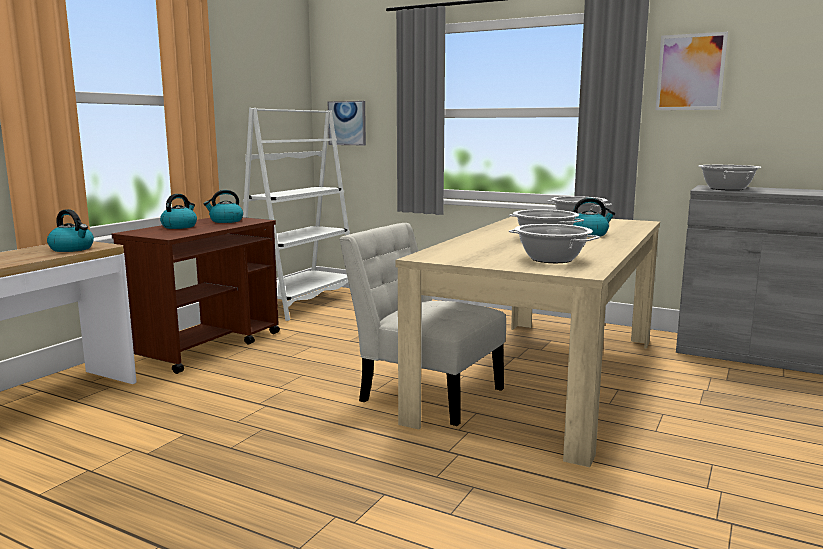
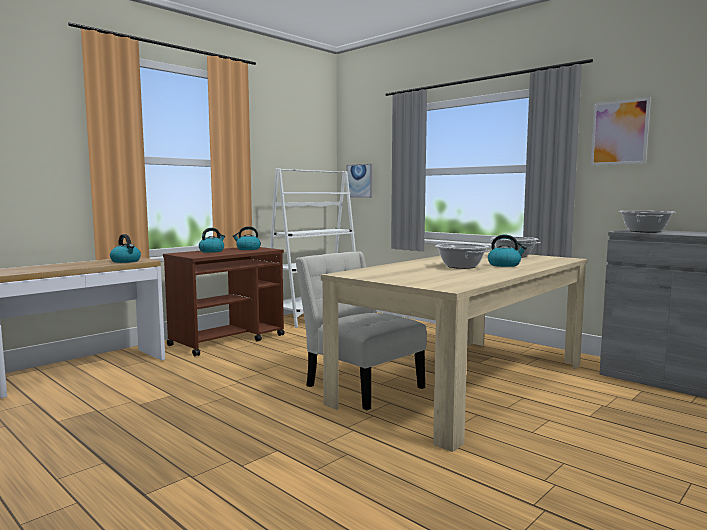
camera: 15 degrees right, 5 degrees down
(551, 259) = (440, 279): cooking pot -> none

